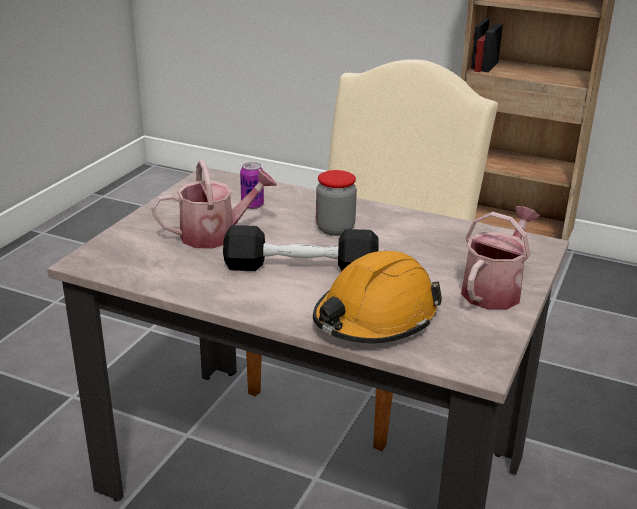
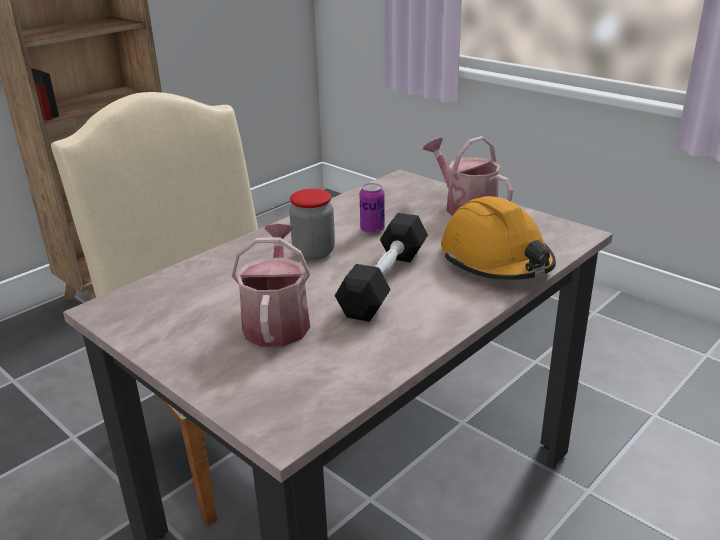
camera: 70 degrees left, 0 degrees up
(252, 205) = (218, 289): can -> can (372, 229)

